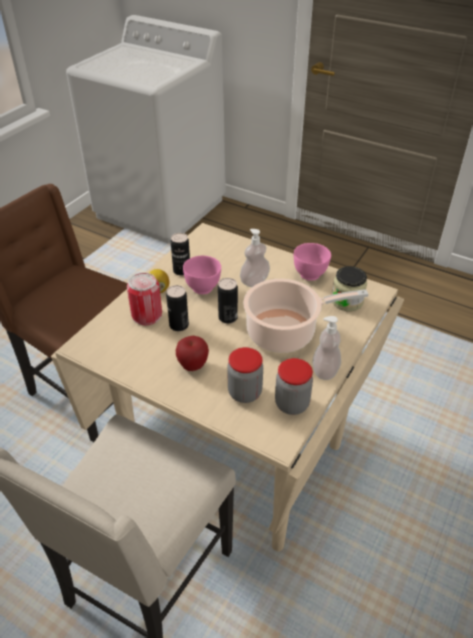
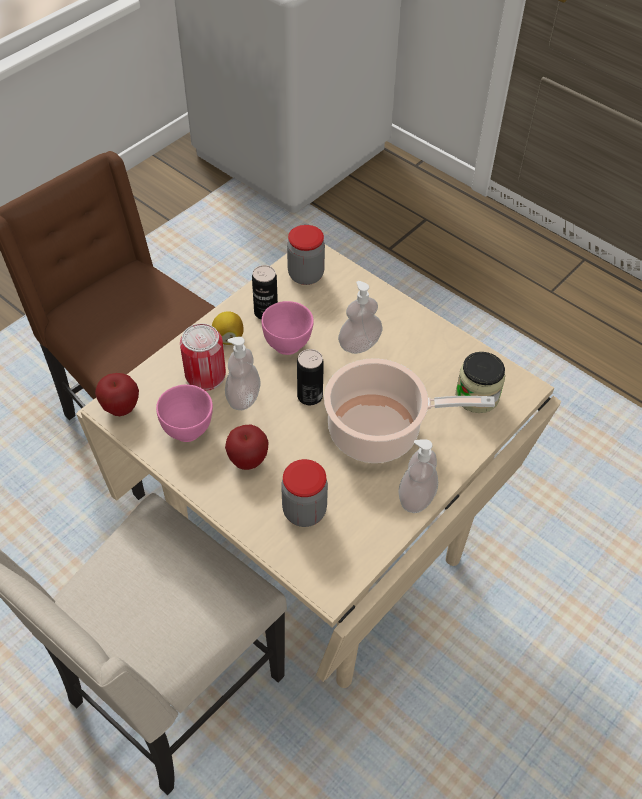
camera: 10 degrees right, 10 degrees up
(87, 345) = (121, 408): none -> apple
(179, 325) = (243, 397): can -> soap dispenser
(292, 404) = (360, 538): jar -> jar (306, 275)
(310, 274) = (438, 345): pink bowl -> pink bowl (188, 429)

